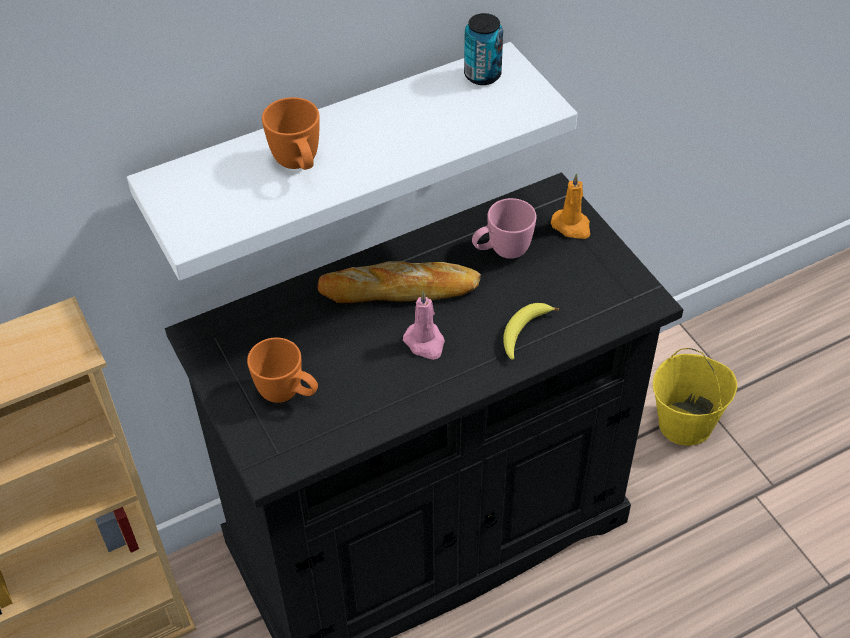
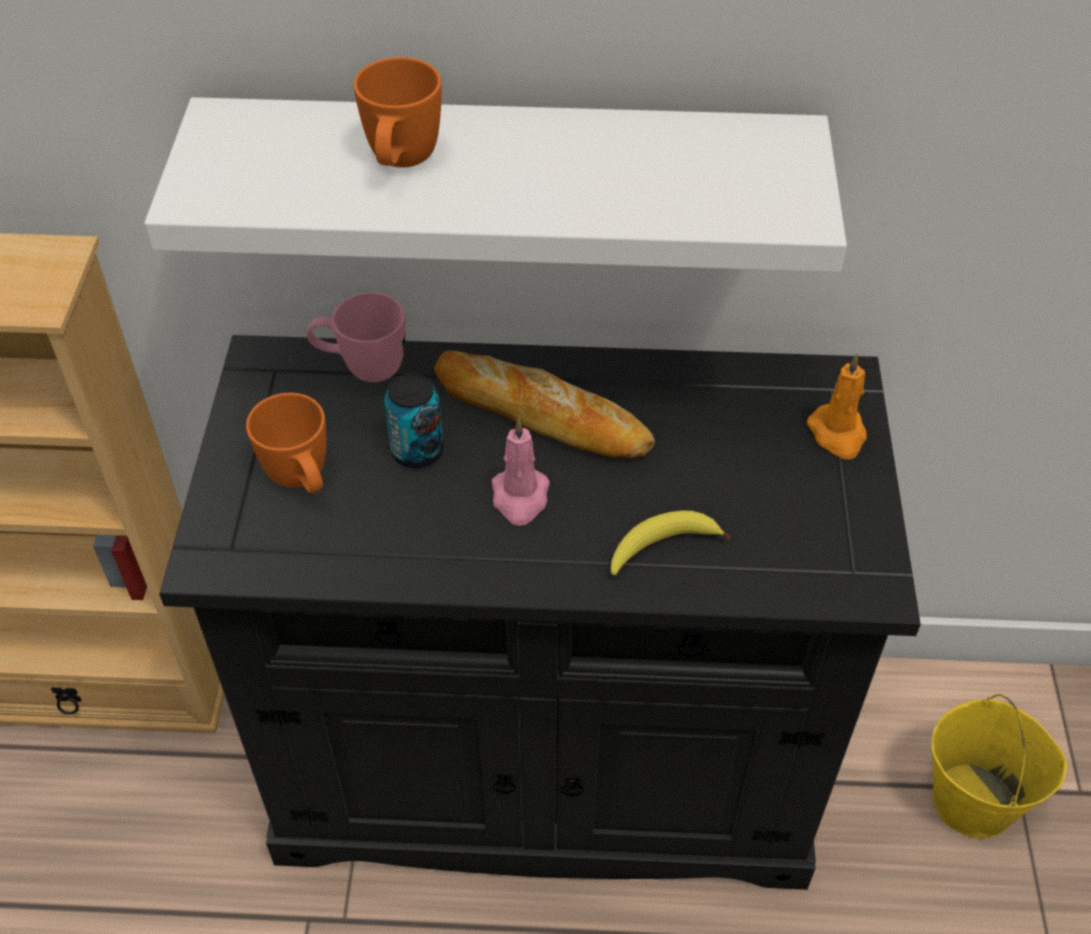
camera: 30 degrees right, 0 degrees up
(482, 75) = (747, 144): can -> can (417, 451)
(501, 252) = (712, 426): pink mug -> pink mug (361, 368)

